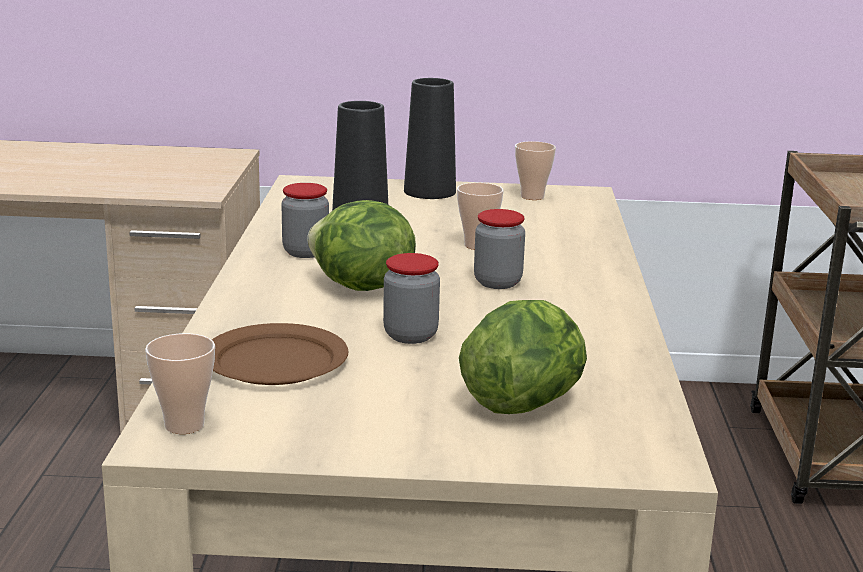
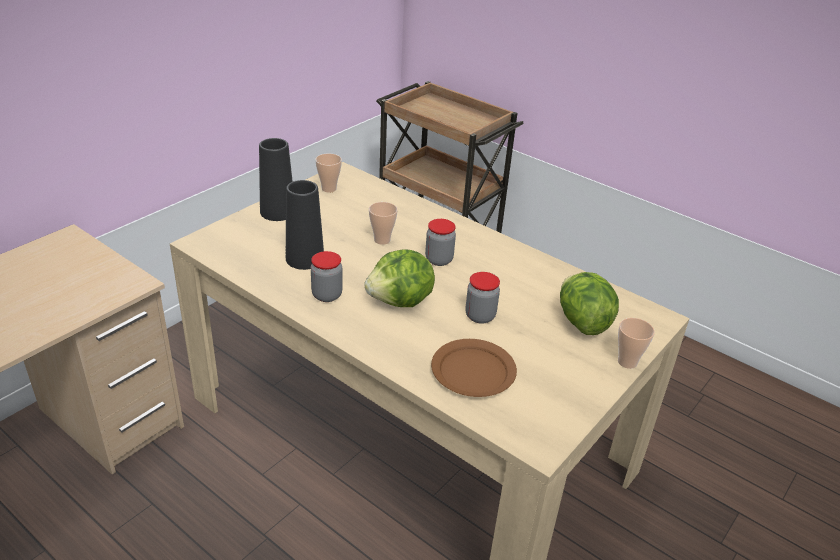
camera: 55 degrees left, 15 degrees up
(184, 425) = (526, 432): cup -> cup (627, 362)

